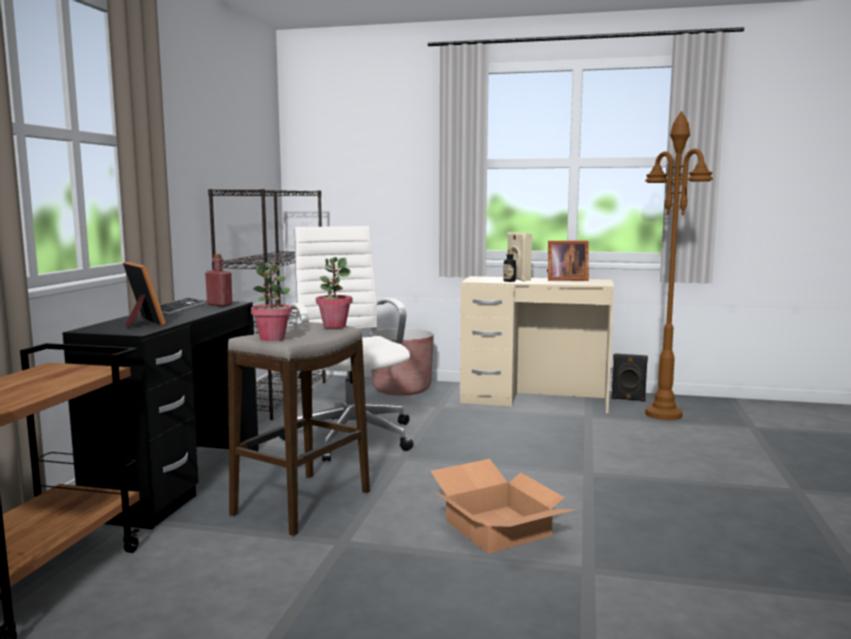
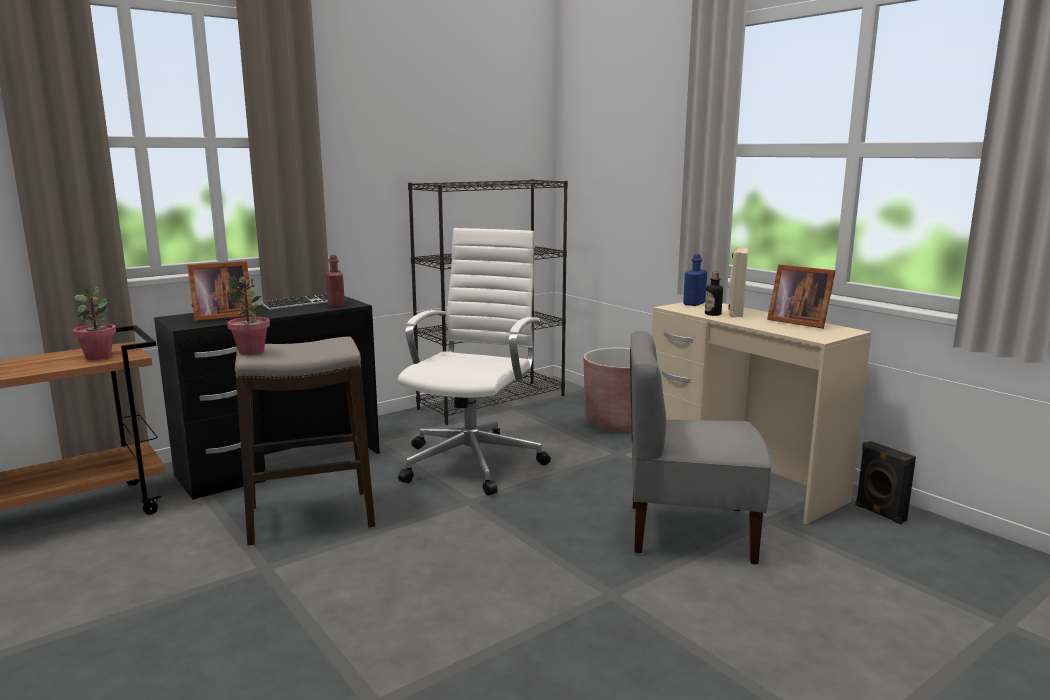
camera: 40 degrees right, 5 degrees up
(141, 323) = (220, 316): picture frame -> picture frame turned 60 degrees clockwise
(334, 326) = (341, 347): potted plant -> potted plant (98, 356)
(477, 278) = (694, 304): none -> blue bottle
(495, 528) = (393, 614): cardboard box -> none
(564, 433) = (689, 532): none -> grey chair
(663, 414) = (886, 552): brown floor lamp -> none

